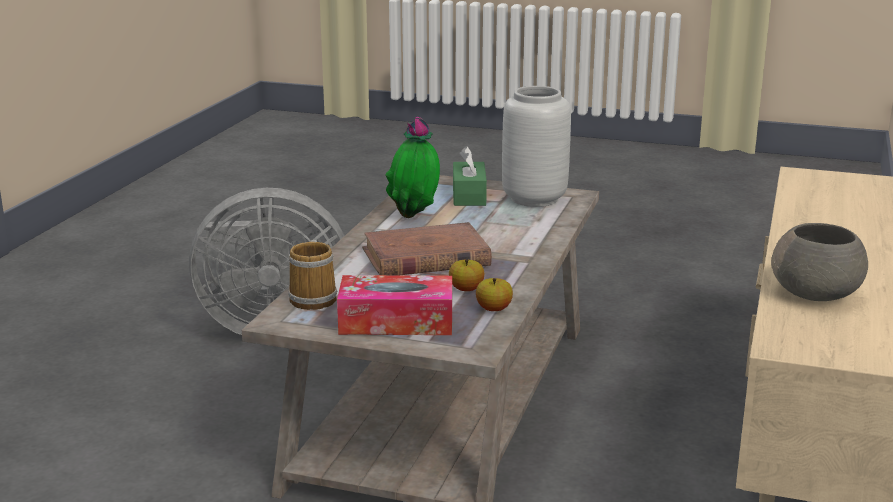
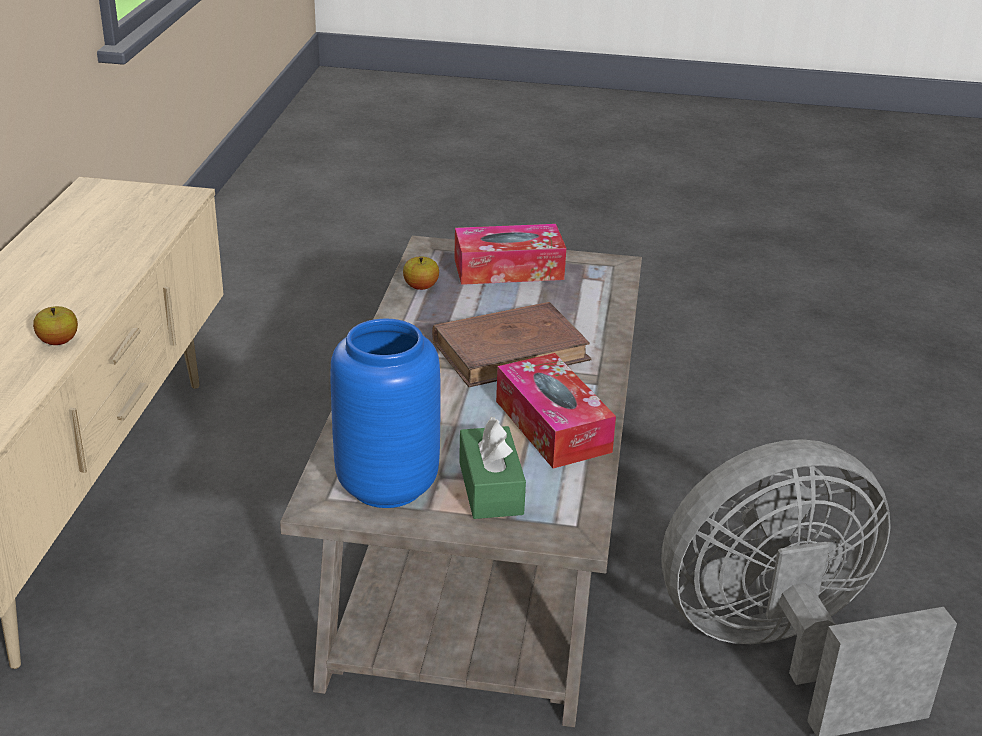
camera: 170 degrees right, 10 degrees up
(315, 298) = (599, 290): mug -> none
(415, 217) = (552, 426): potted plant -> tissue box
(466, 289) = (453, 309): apple -> apple (58, 341)
(534, 199) = (387, 484): grey vase -> blue vase
(816, 294) = (117, 242): grey bowl -> none

